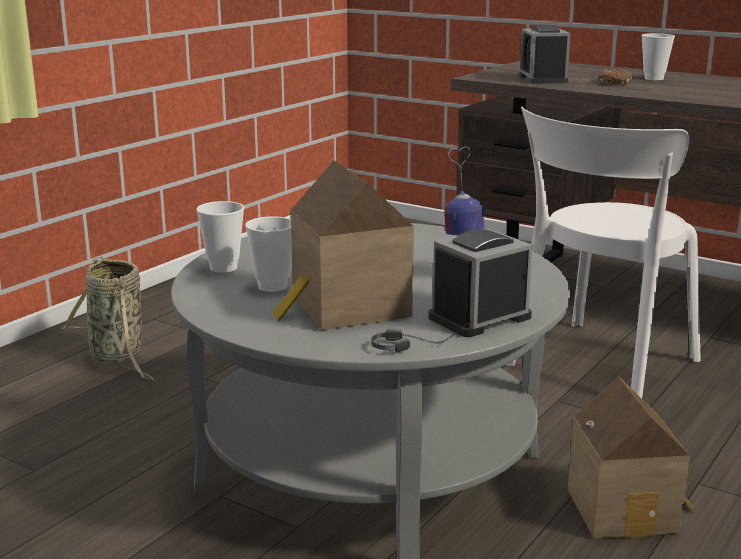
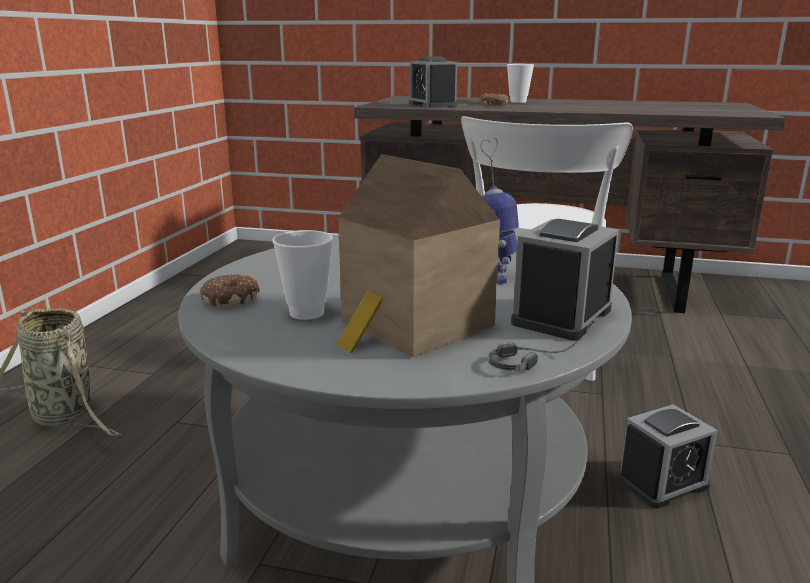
camera: 20 degrees left, 0 degrees up
(223, 267) = (230, 299): cup -> donut
(627, 510) = (662, 483): toy house -> alarm clock

